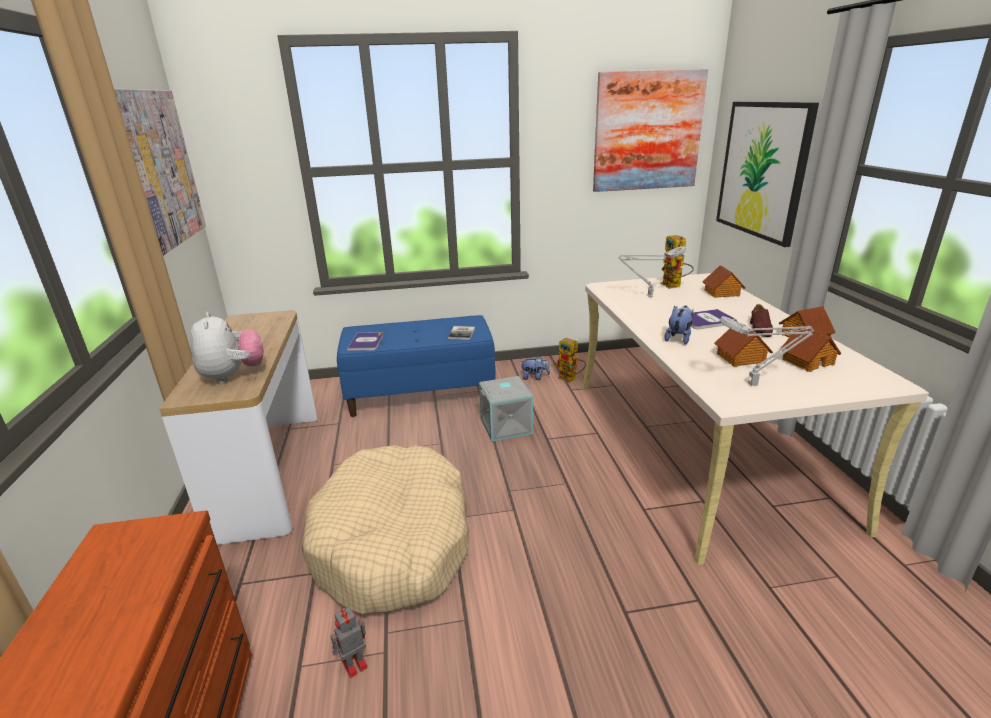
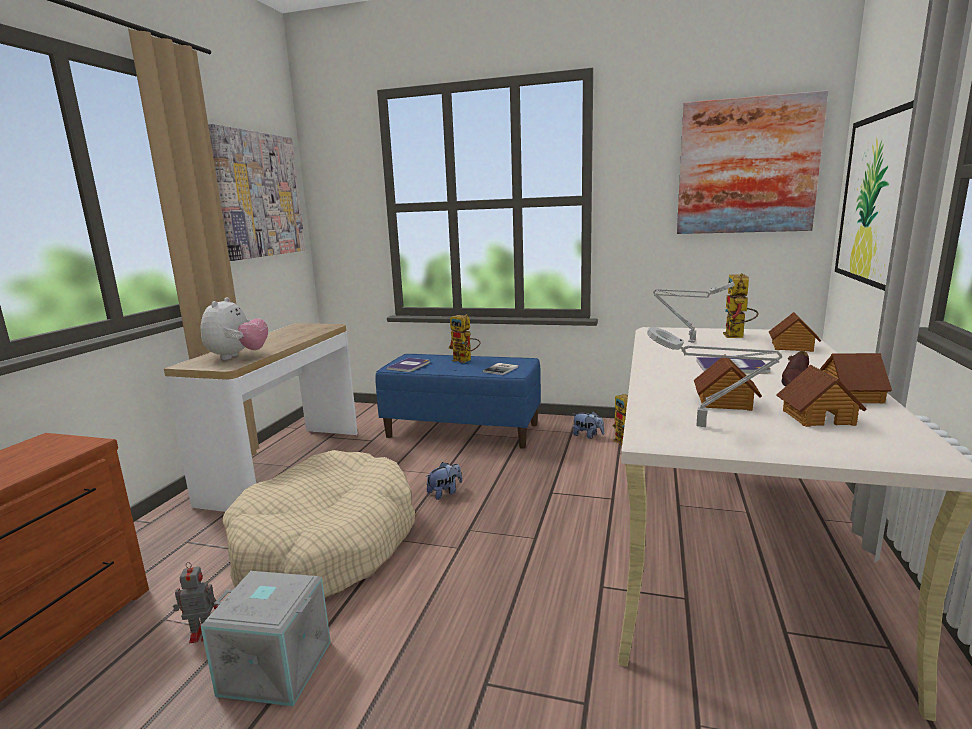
camera: 25 degrees right, 10 degrees down
(417, 327) = (466, 360): none -> toy robot
(506, 425) = (519, 472): grey storage box -> grey storage box (277, 666)
(678, 338) = (670, 377): plush toy -> plush toy (445, 493)

